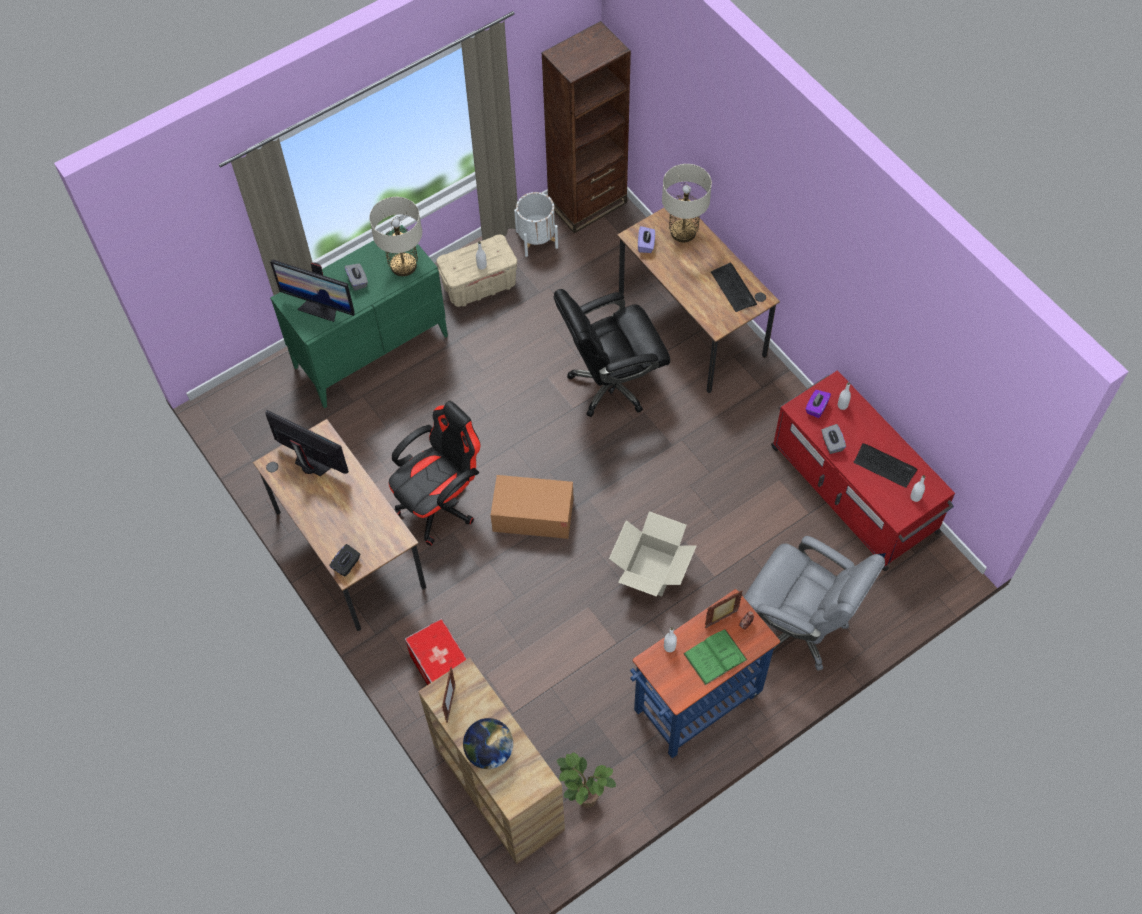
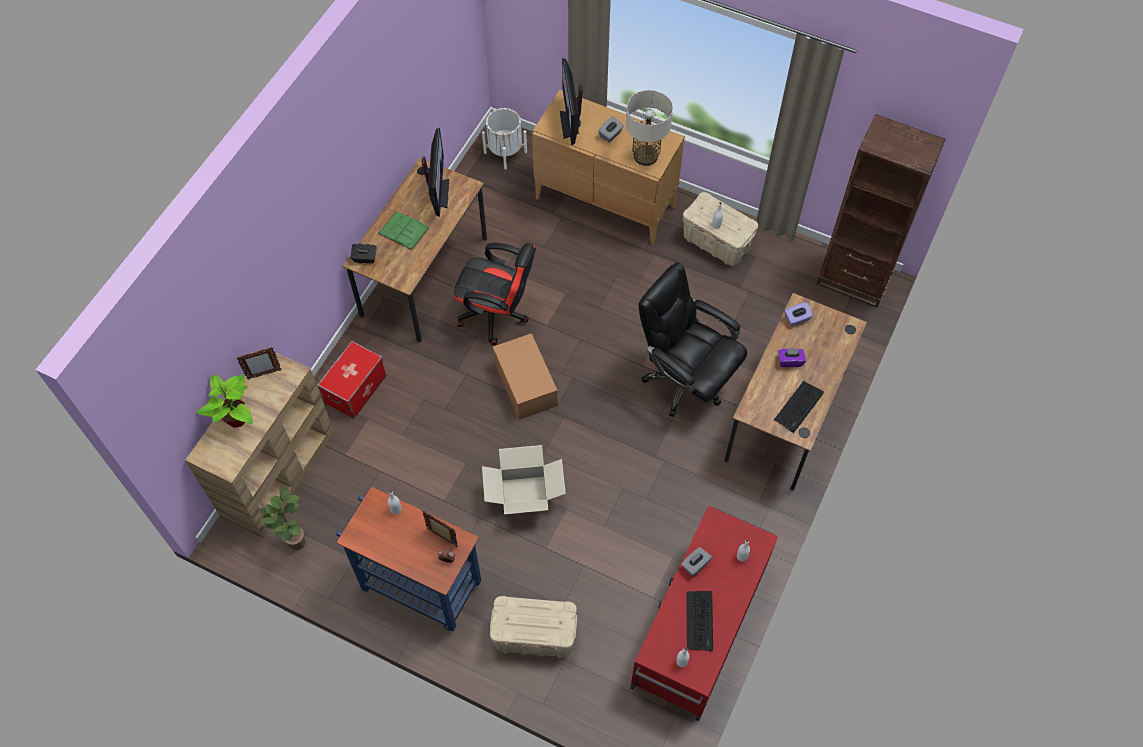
camera: 60 degrees right, 0 degrees up
(371, 351) = (605, 202): green cabinet -> brown cabinet
(489, 751) = (236, 419): globe -> potted plant
(537, 239) = (790, 260): white planter -> white planter (505, 152)
(683, 232) = (831, 341): table lamp -> none
(715, 657) = (404, 548): green book -> green book (403, 231)
(797, 627) = (534, 636): grey office chair -> beige storage box
(816, 408) = (725, 535): purple tissue box -> purple tissue box (790, 361)

